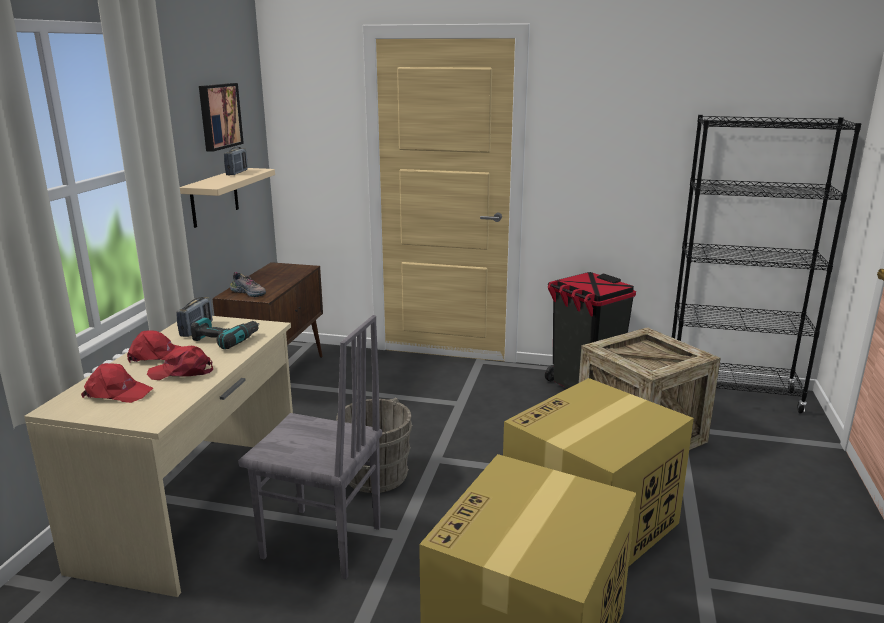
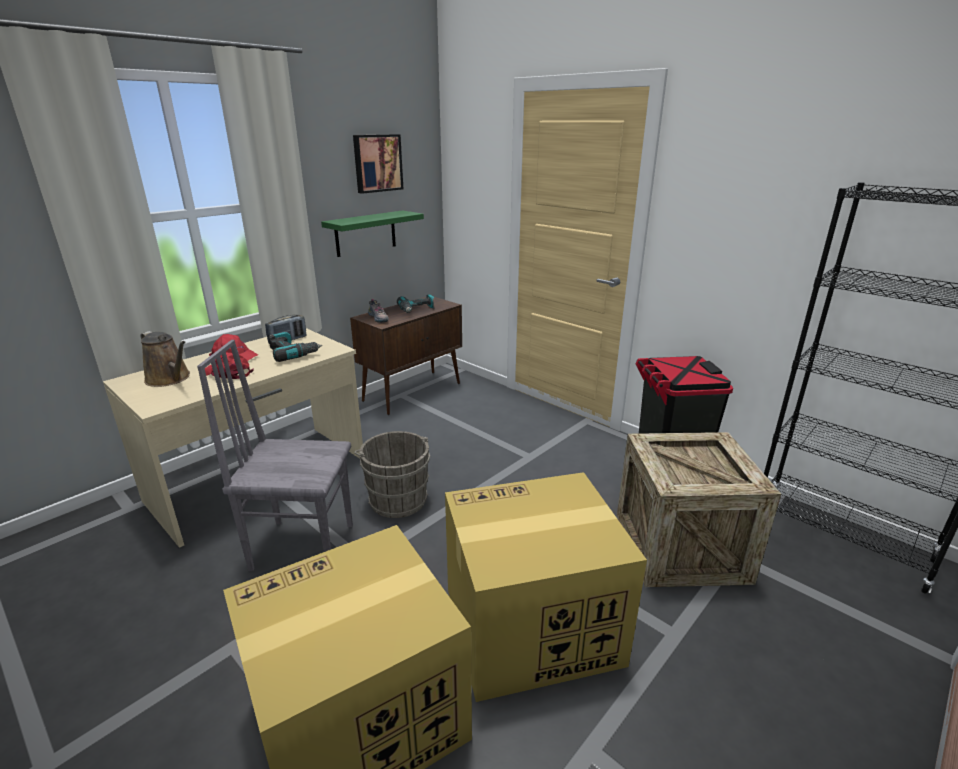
camera: 30 degrees right, 5 degrees up
(117, 393) = (170, 379): red cap -> brown watering can
(214, 197) = (365, 233): beige shelf -> green shelf
(237, 173) = (387, 214): radio -> none
(279, 278) = (417, 310): none -> power drill
(322, 544) = (303, 545): grey chair -> grey chair turned 135 degrees clockwise

